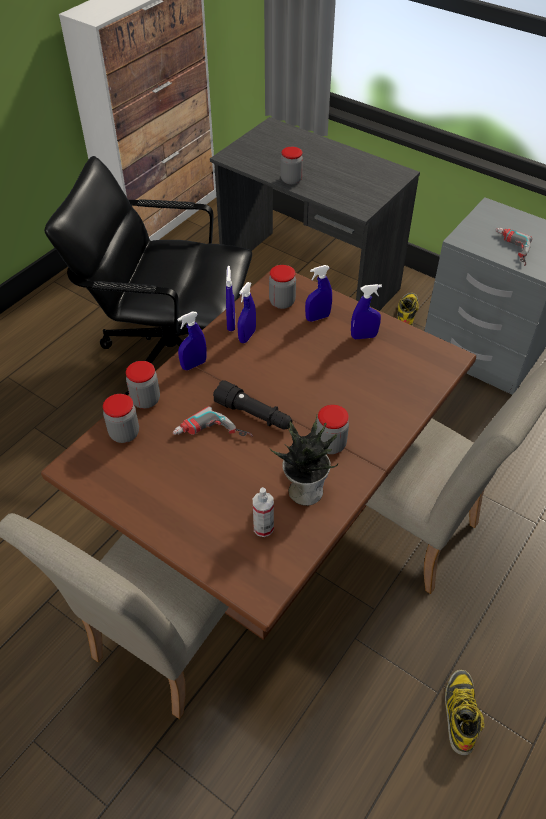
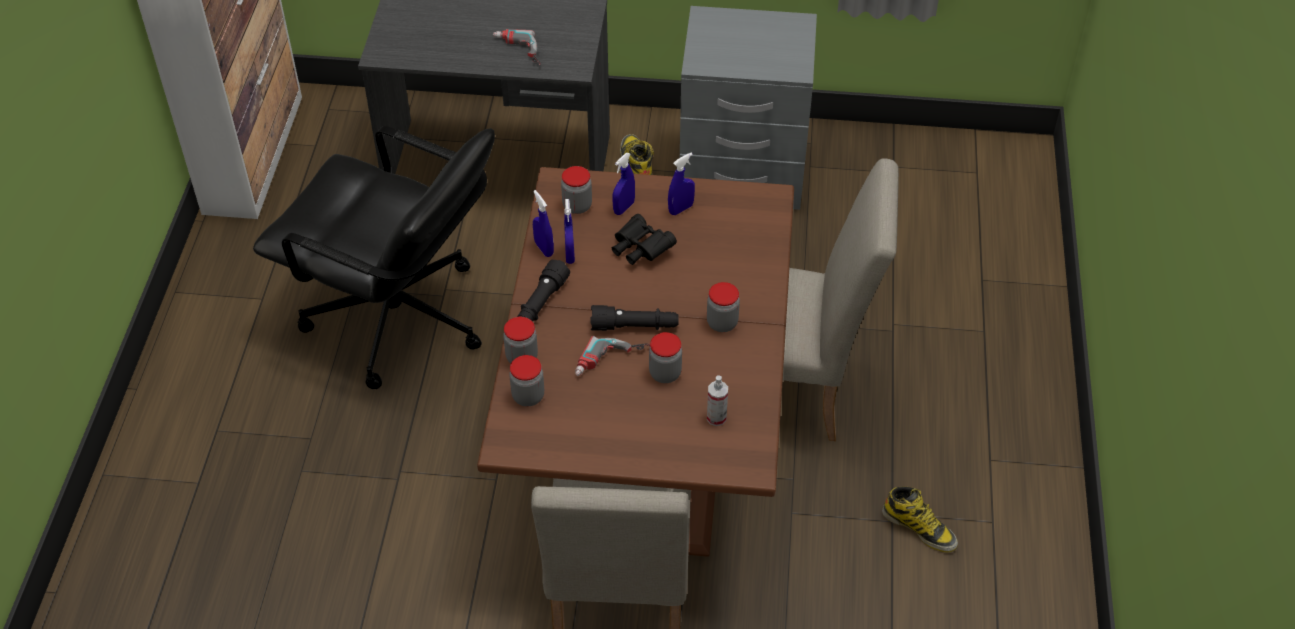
camera: 30 degrees left, 0 degrees up
(170, 354) = (398, 320): black office chair -> black office chair turned 135 degrees counterclockwise
(194, 365) = (540, 304): blue spray bottle -> black flashlight
(291, 180) = (474, 60): jar -> jar (665, 373)
(305, 489) = (728, 371): potted plant -> none
(306, 354) = (640, 249): none -> black binoculars
(460, 712) = (919, 528): boot -> boot turned 150 degrees clockwise
(509, 249) = (752, 59): power drill -> power drill (517, 52)

